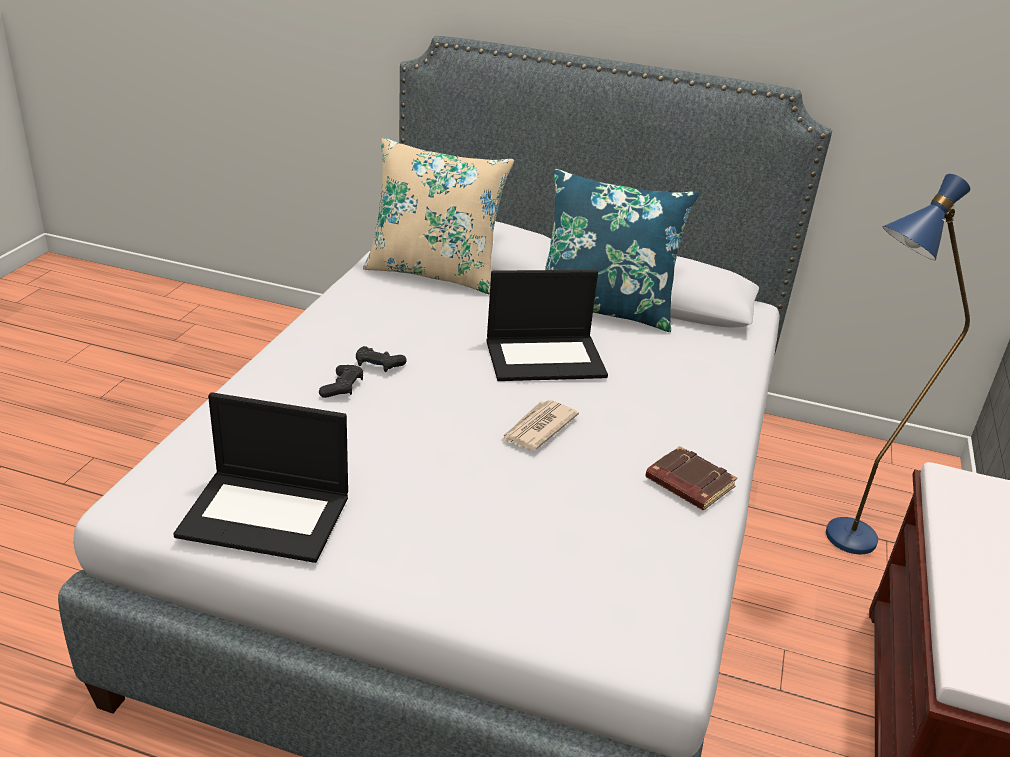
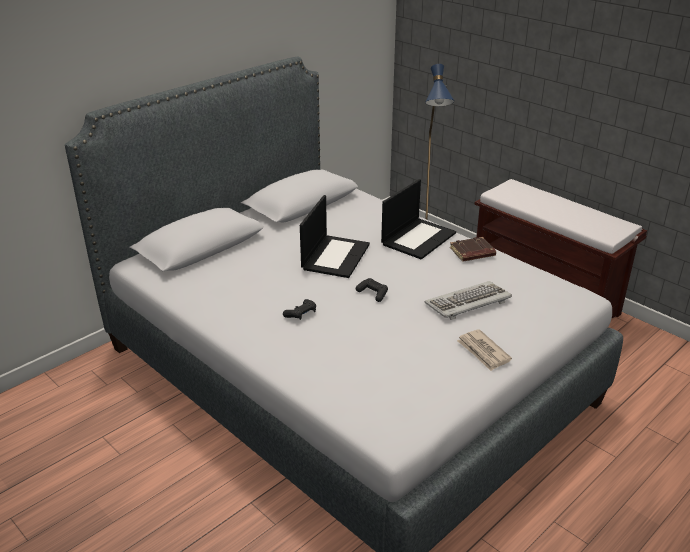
camera: 60 degrees left, 0 degrees up
(267, 515) = (436, 385): laptop -> laptop (418, 238)
(342, 388) = (317, 333): black game controller -> black game controller (373, 293)
(434, 272) = (198, 265): beige pillow -> none
(524, 508) = (468, 303): none -> keyboard
(538, 428) = (402, 279): newspaper -> newspaper (483, 352)
(604, 308) = (294, 223): blue pillow -> none

